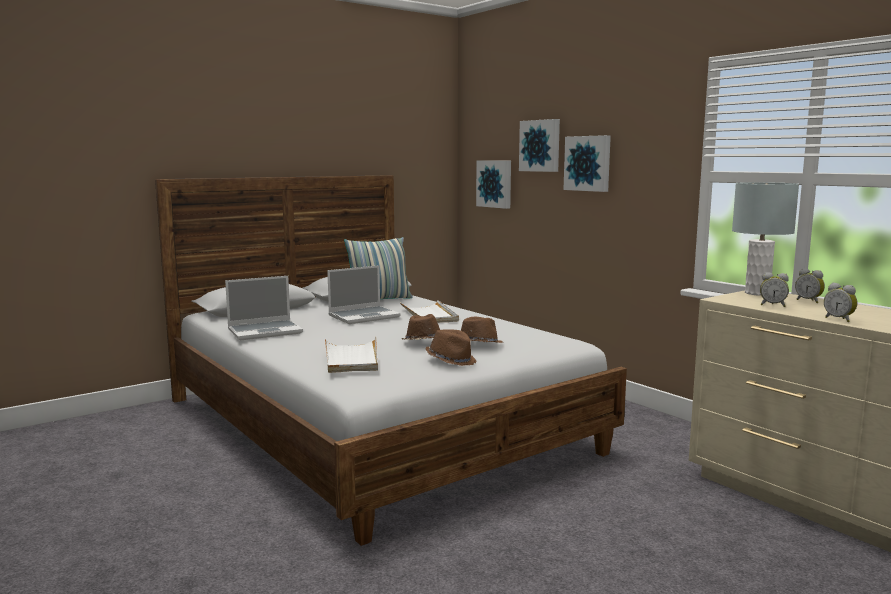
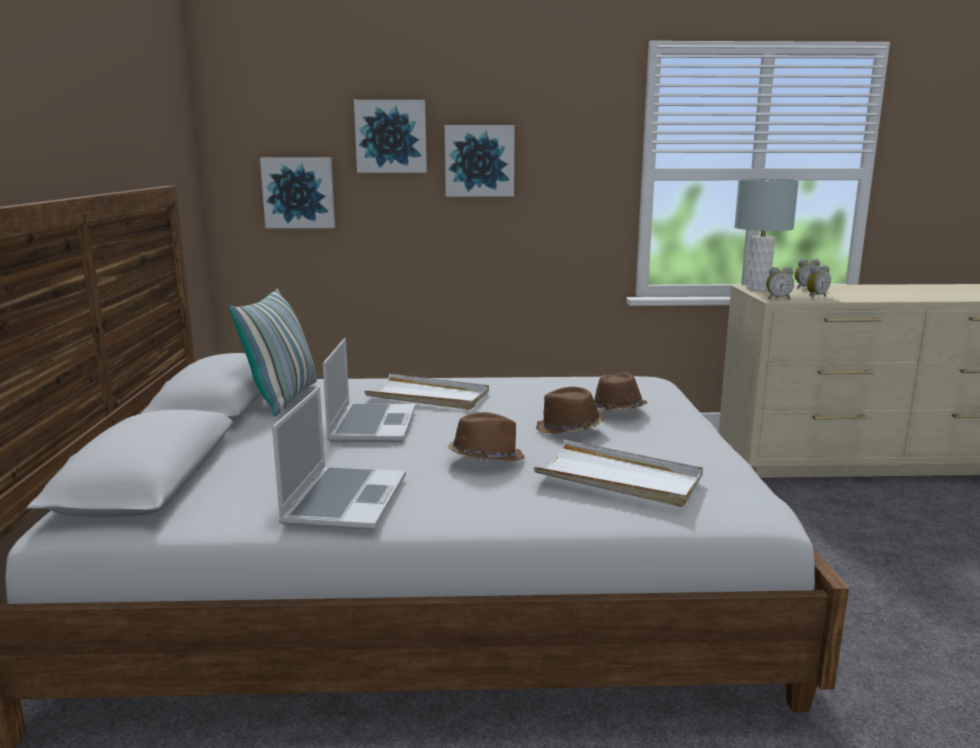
camera: 55 degrees left, 5 degrees up
(451, 361) = (674, 437): brown hat -> brown hat (485, 458)
(839, 319) = (886, 298): alarm clock -> alarm clock (778, 298)

